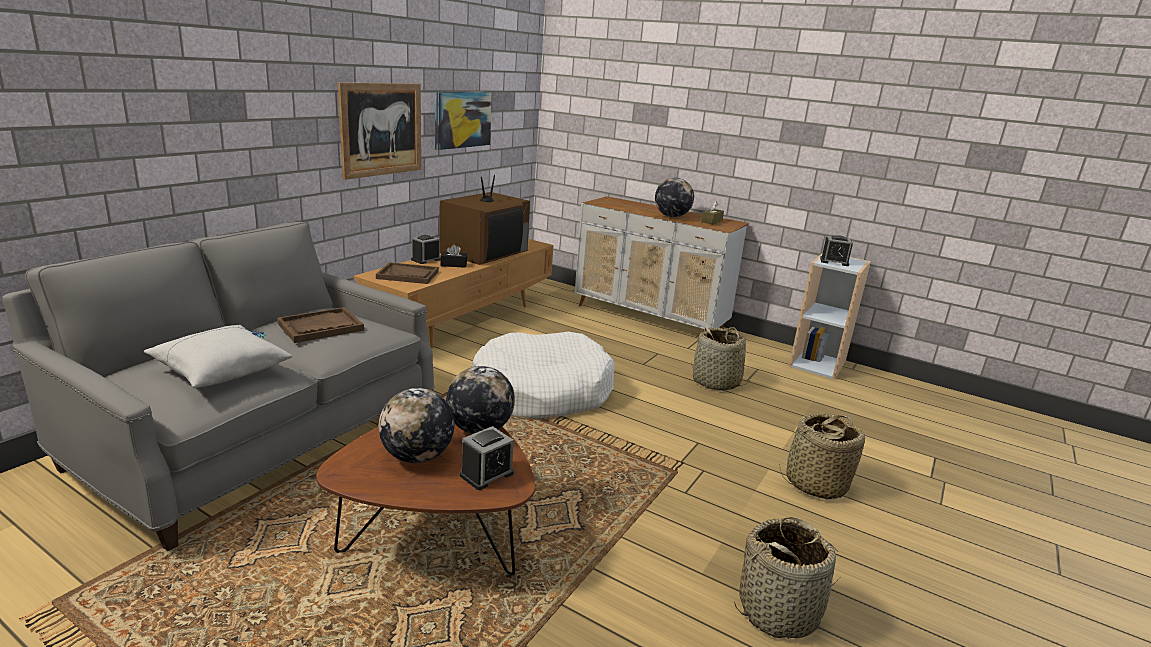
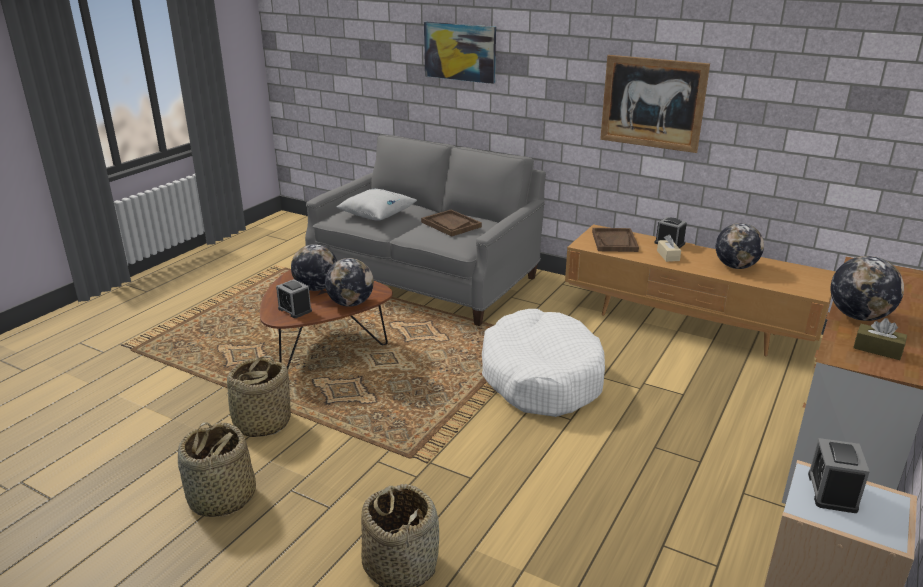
camera: 90 degrees right, 5 degrees up
(453, 265) = (668, 256): black tissue box -> beige tissue box
(462, 119) = (779, 111): picture -> picture (460, 52)
(486, 252) = (735, 266): television -> globe
(716, 382) = (638, 510): basket -> basket (262, 423)

